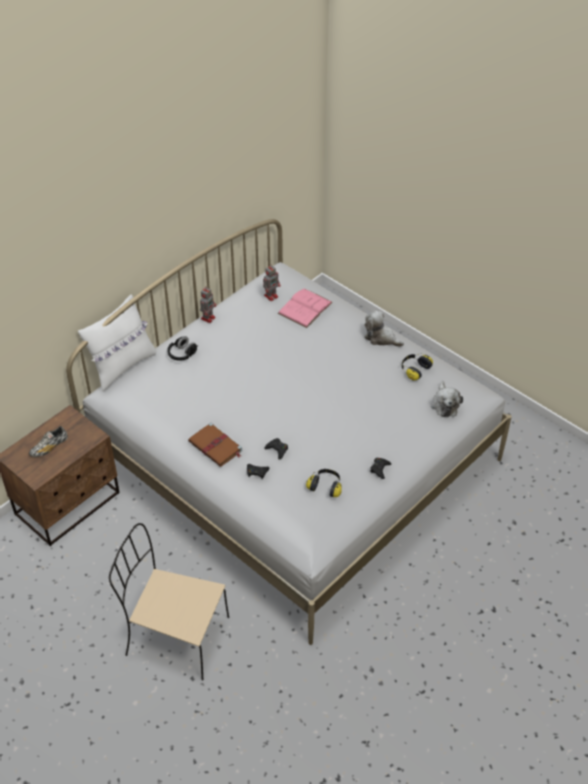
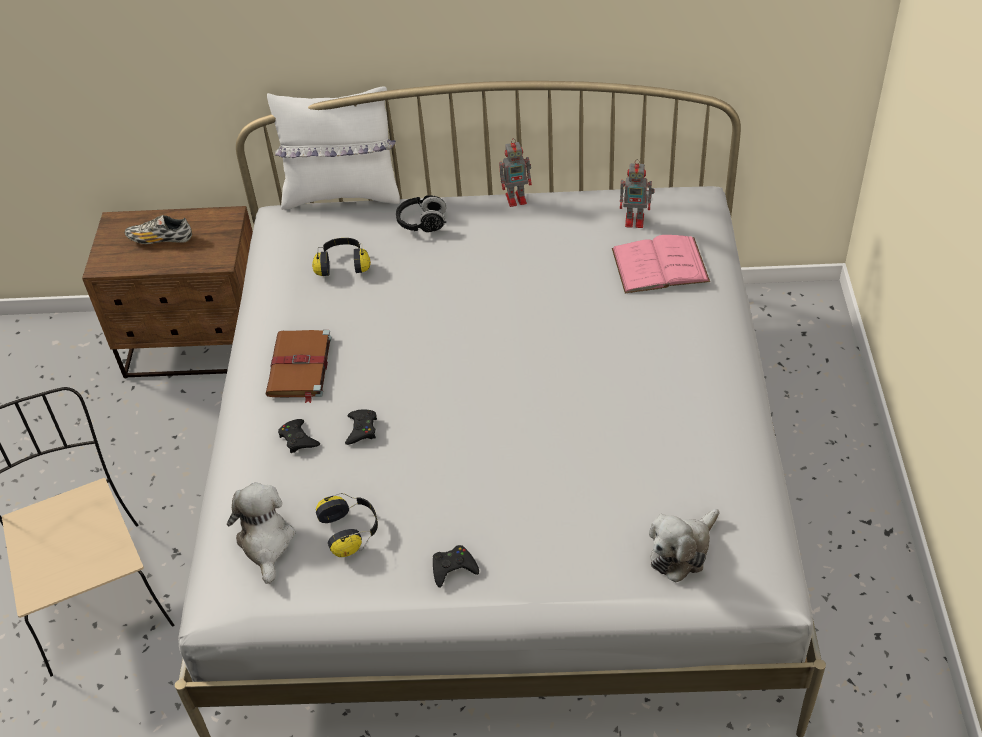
camera: 50 degrees right, 0 degrees up
(381, 338) = (717, 380): plush toy -> plush toy (265, 542)
(414, 370) = (703, 462): headphones -> headphones (343, 265)

